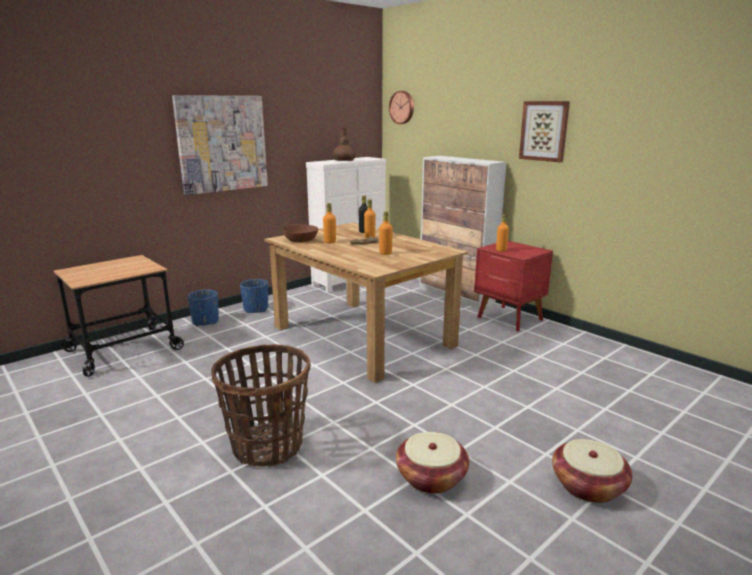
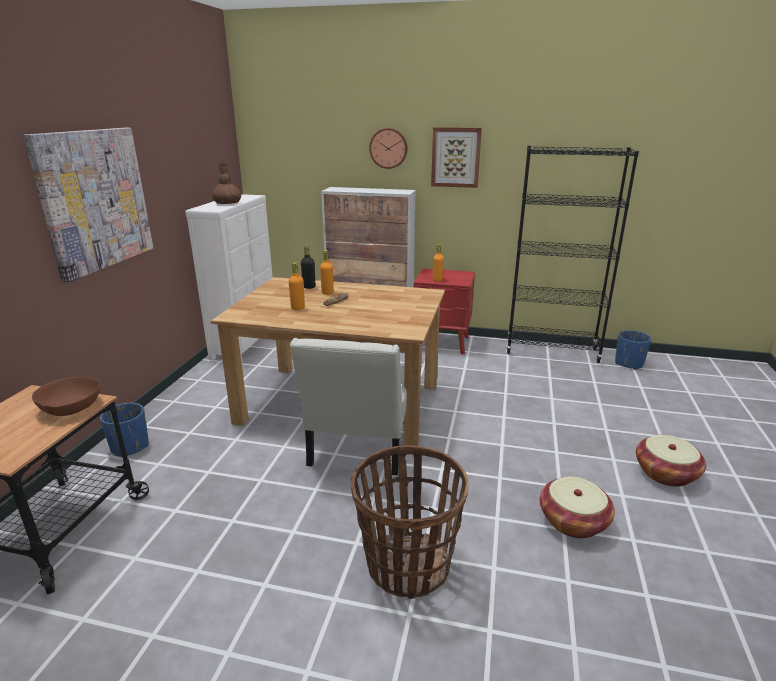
camera: 35 degrees left, 5 degrees up
(256, 309) = (178, 409): blue planter -> blue planter (629, 364)
(300, 240) = (260, 313): brown bowl -> brown bowl (72, 407)
(335, 367) = (359, 448): none -> white chair
(385, 253) = (380, 309): orange bottle -> none
(402, 107) = (269, 133): wall clock -> wall clock (389, 148)
(619, 353) = (552, 351): none -> black bookcase

